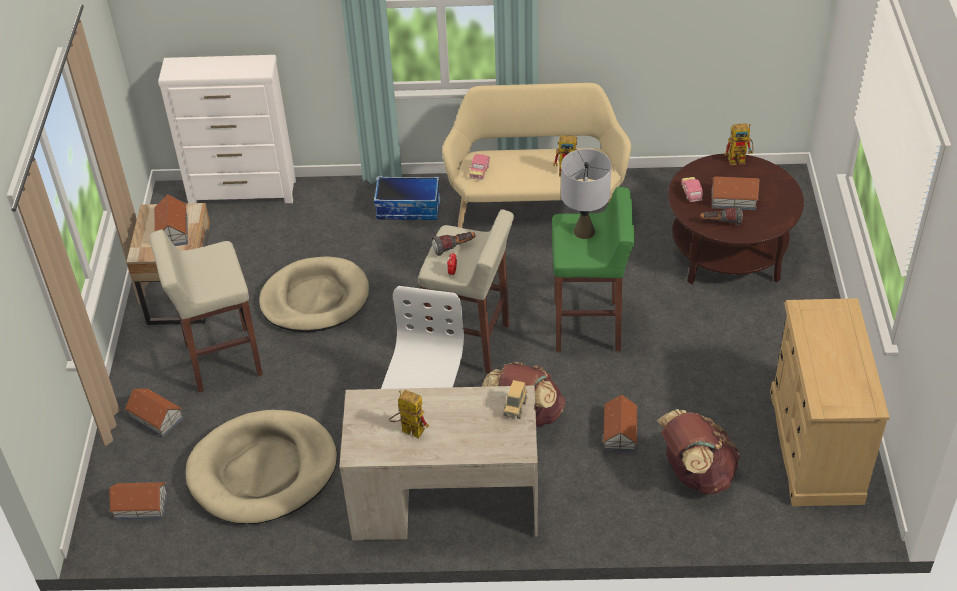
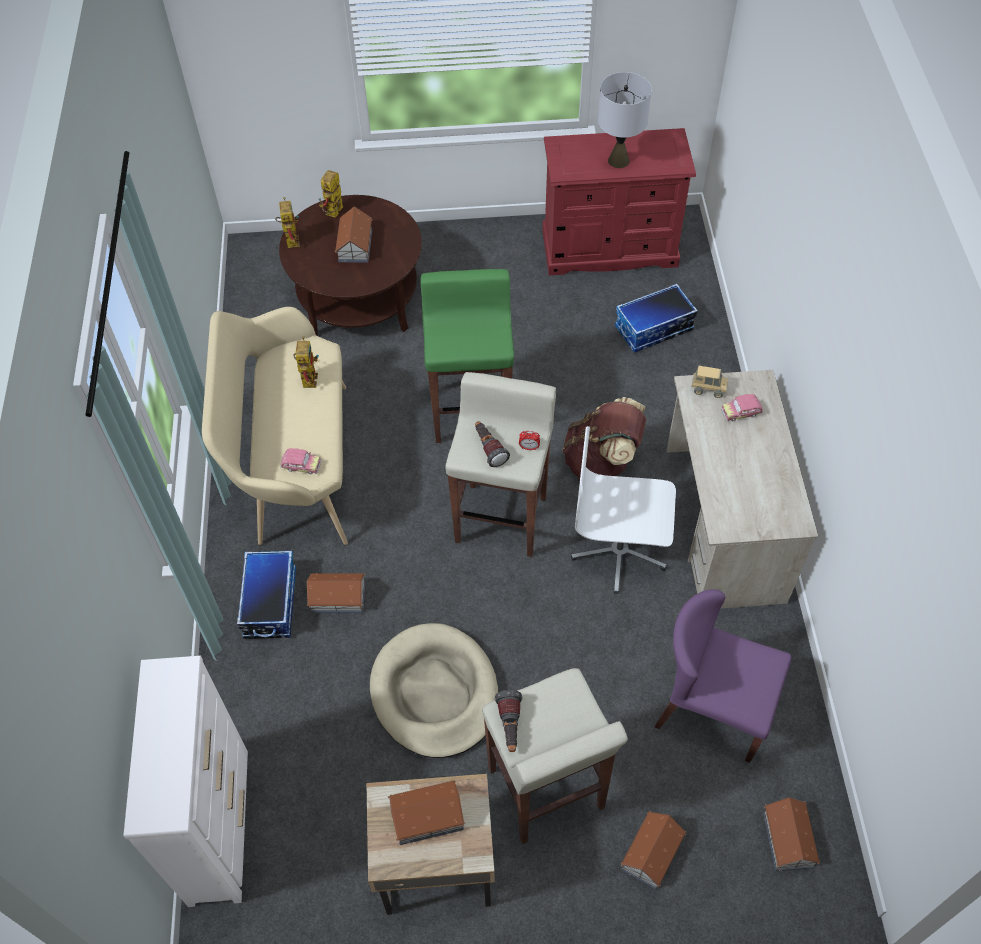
camera: 95 degrees left, 10 degrees up
(263, 470) = (712, 708): beige dog bed -> purple chair
(408, 430) = (756, 478): toy robot -> toy robot (334, 214)
(584, 231) = (457, 332): grey table lamp -> grey table lamp (618, 161)
(620, 432) = (612, 384): toy house -> toy house (337, 597)
(691, 193) = (343, 277): toy car -> toy car (741, 412)
(695, 474) = (654, 329): brown backpack -> storage box
(720, 222) = (391, 256): flashlight -> flashlight (510, 726)
(815, 446) = (609, 249): beige dresser -> red dresser

